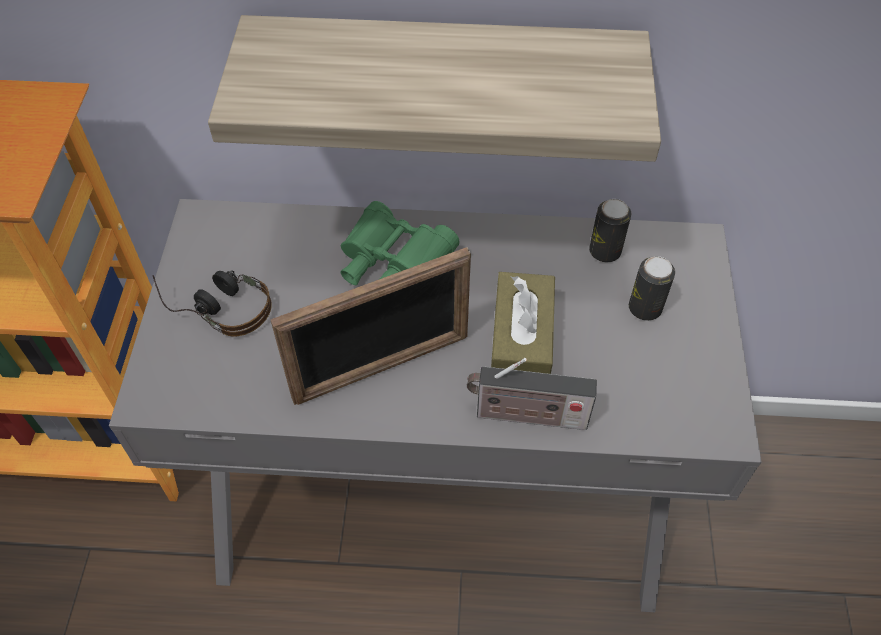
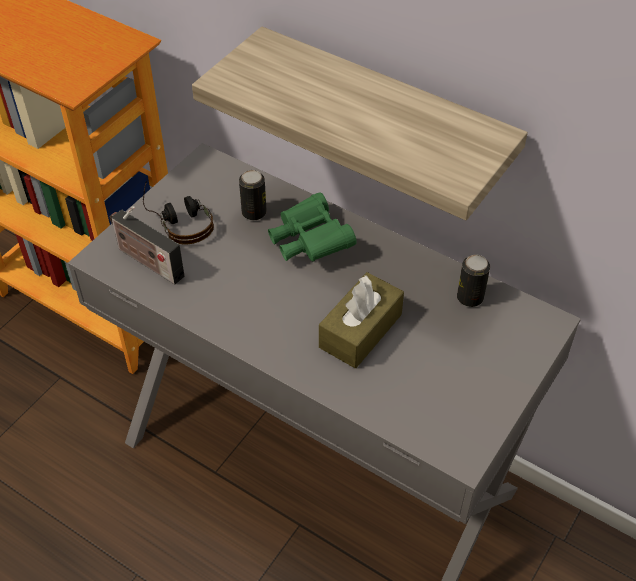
camera: 30 degrees right, 5 degrees down
(382, 368) = (255, 304): picture frame -> none
(526, 416) = (328, 378): radio -> radio (147, 261)
(645, 308) = (469, 349): can -> can (254, 213)

